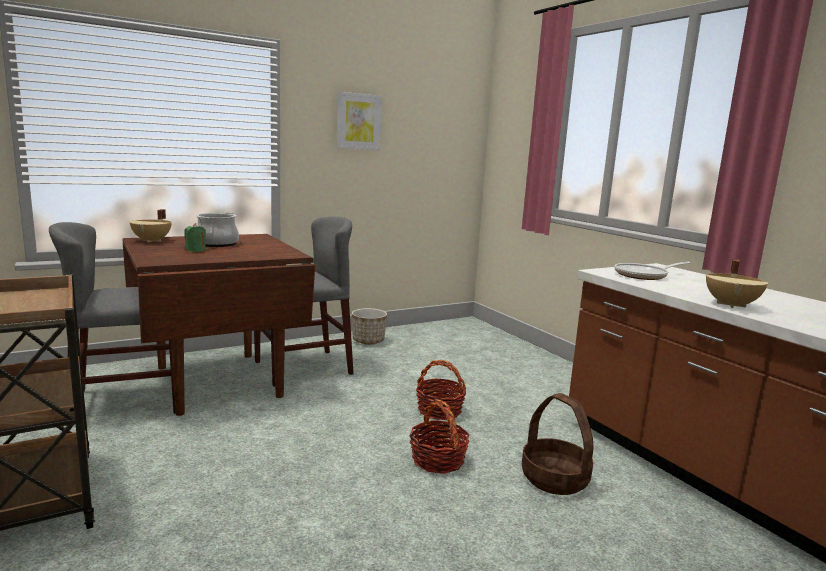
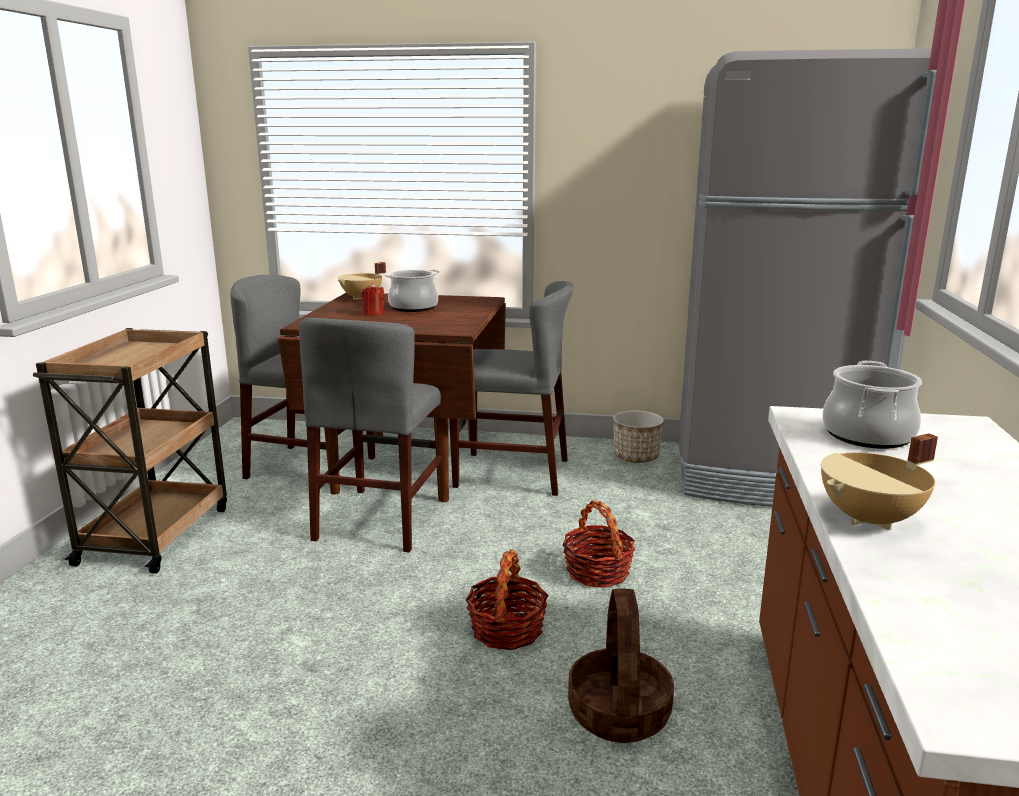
camera: 40 degrees right, 5 degrees up
(195, 250) = (373, 314): green candle -> red candle
(250, 421) = (382, 518): none -> grey chair
(358, 121) = (649, 143): picture -> none
(453, 336) = (772, 476): none -> grey fridge
(644, 275) = (868, 435): frying pan -> cooking pot

